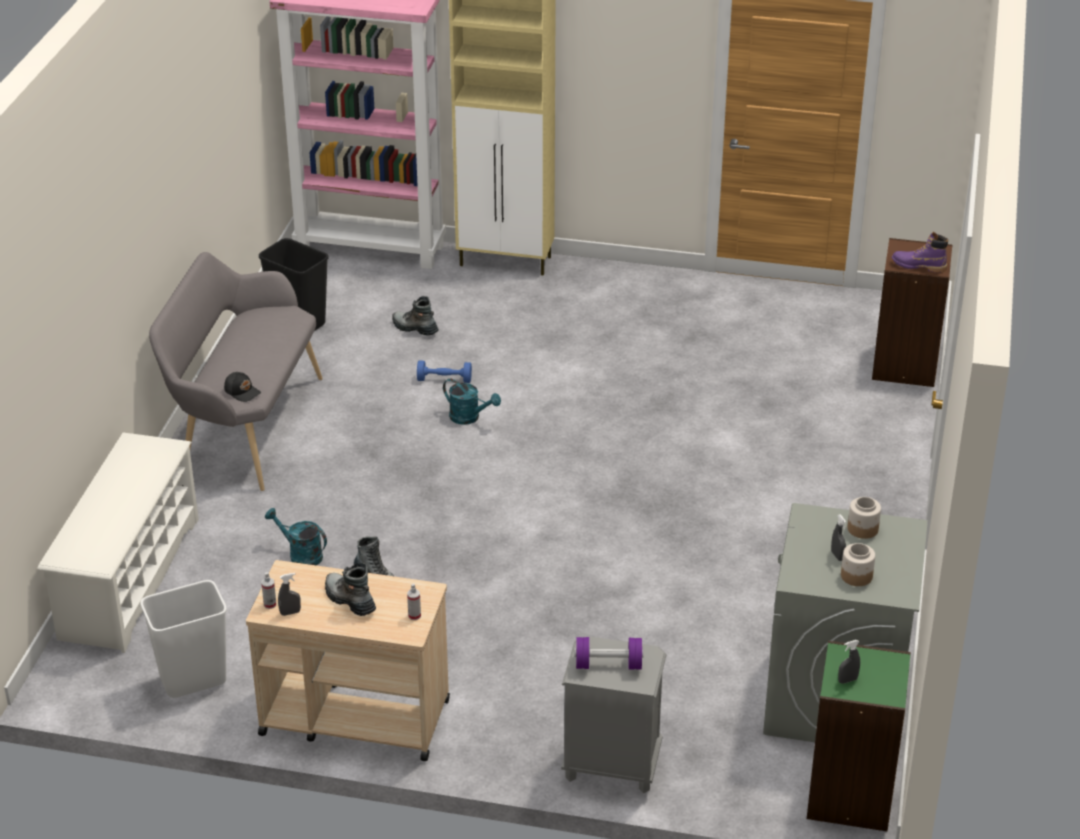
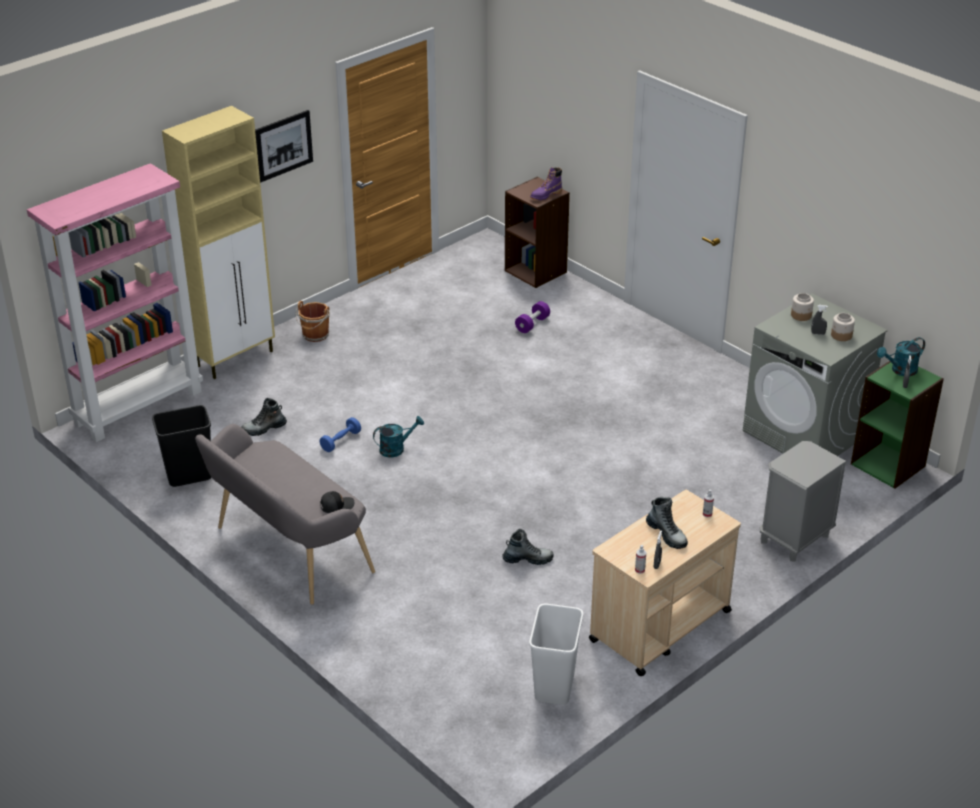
camera: 55 degrees left, 0 degrees up
(129, 578) = (406, 677): white shoe rack -> none
(300, 555) = (466, 583): turquoise watering can -> turquoise watering can (900, 370)
(349, 600) = (667, 534): boot -> boot turned 120 degrees counterclockwise
(600, 286) = (315, 335): none -> brown bucket
(608, 665) = (805, 465): purple dumbbell -> purple dumbbell (532, 324)
(627, 47) = (283, 145): none -> picture

